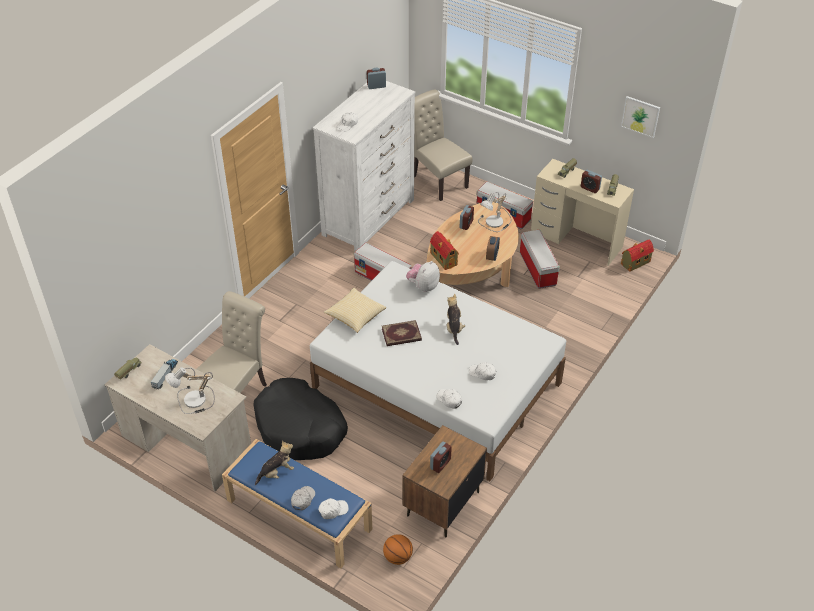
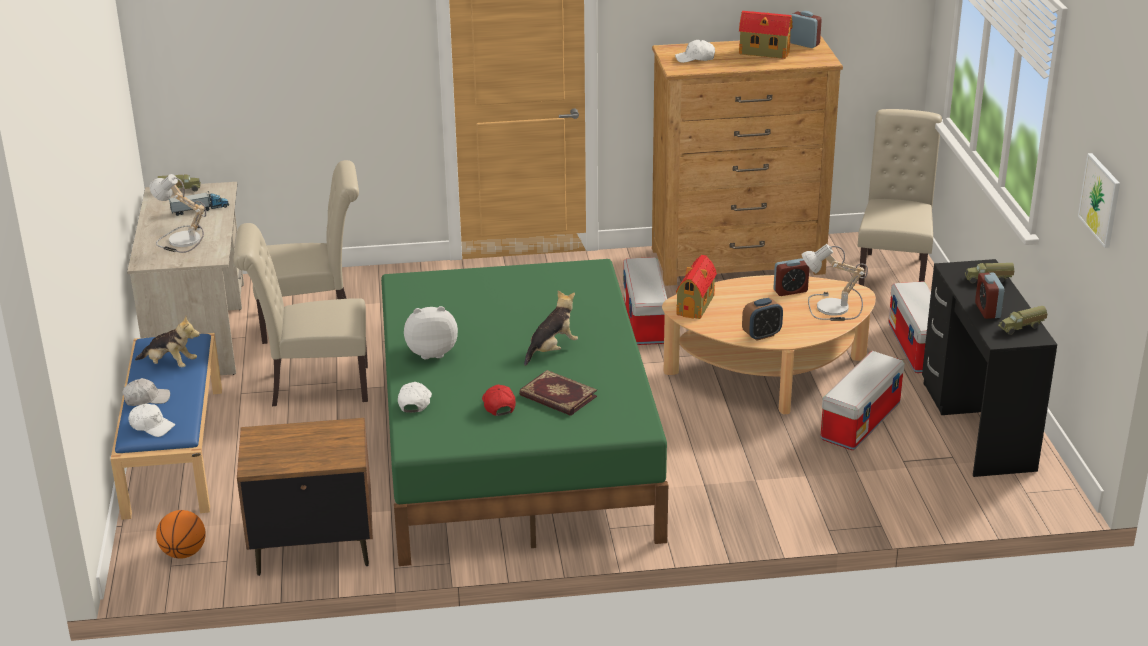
camera: 50 degrees right, 15 degrees down
(300, 428) = (312, 386): black dog bed -> beige chair
(355, 316) = (471, 279): pillow -> none
(369, 217) = (738, 261): white dresser -> brown dresser
(401, 335) = (484, 321): book -> book (557, 396)
(423, 286) = (596, 297): plush toy -> plush toy (431, 352)
(436, 385) = (514, 445): white bed -> green bed
(440, 464) = (292, 445): alarm clock -> none
(482, 373) = (498, 405): white cap -> red cap
(576, 240) = (977, 426): beige desk -> black desk
(635, 263) = (1022, 497): toy house -> toy house (763, 52)

